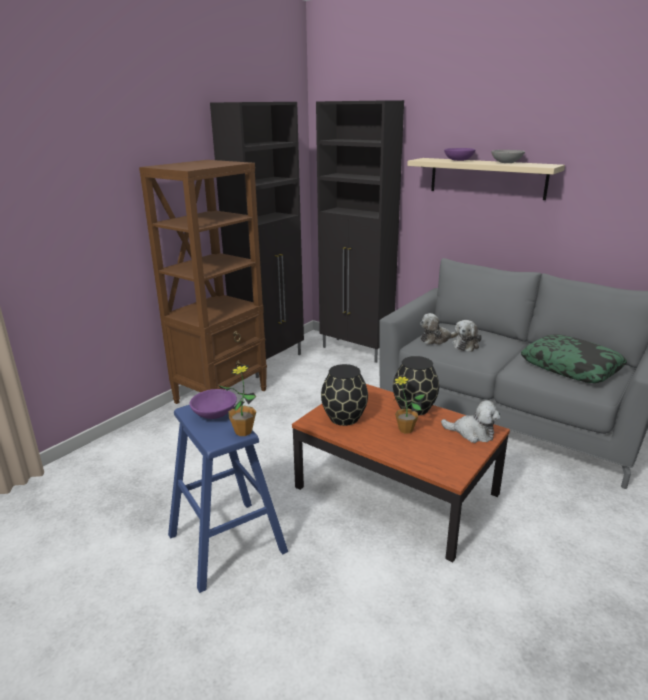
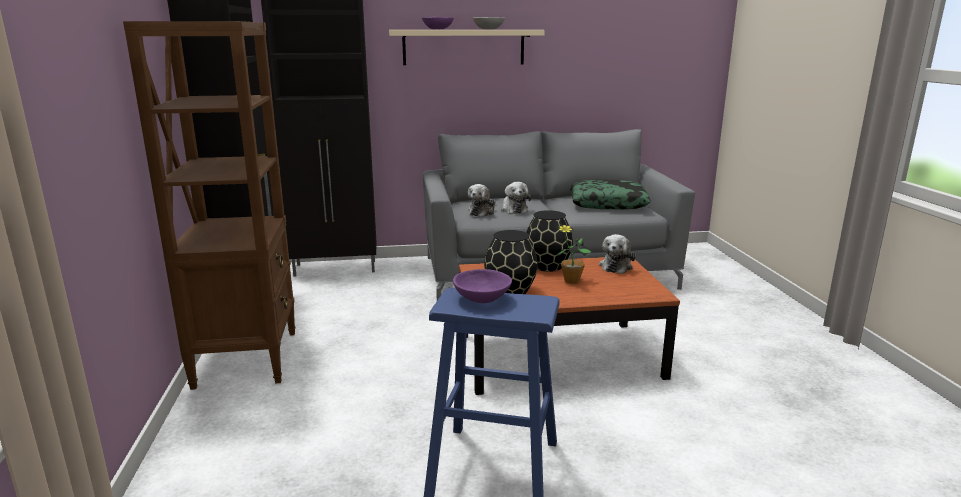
camera: 45 degrees left, 5 degrees down
(243, 431) = (541, 298): potted plant -> none
(472, 433) = (616, 266): plush toy -> plush toy turned 135 degrees clockwise

